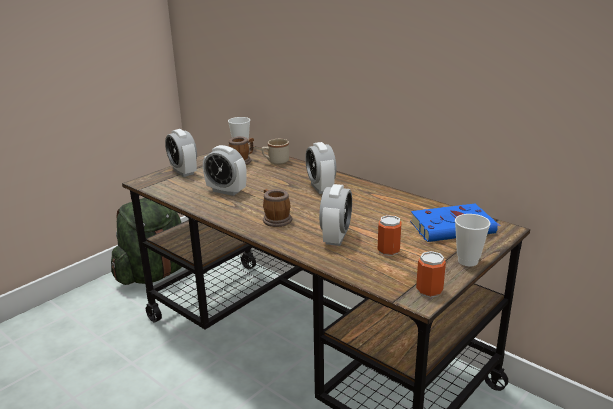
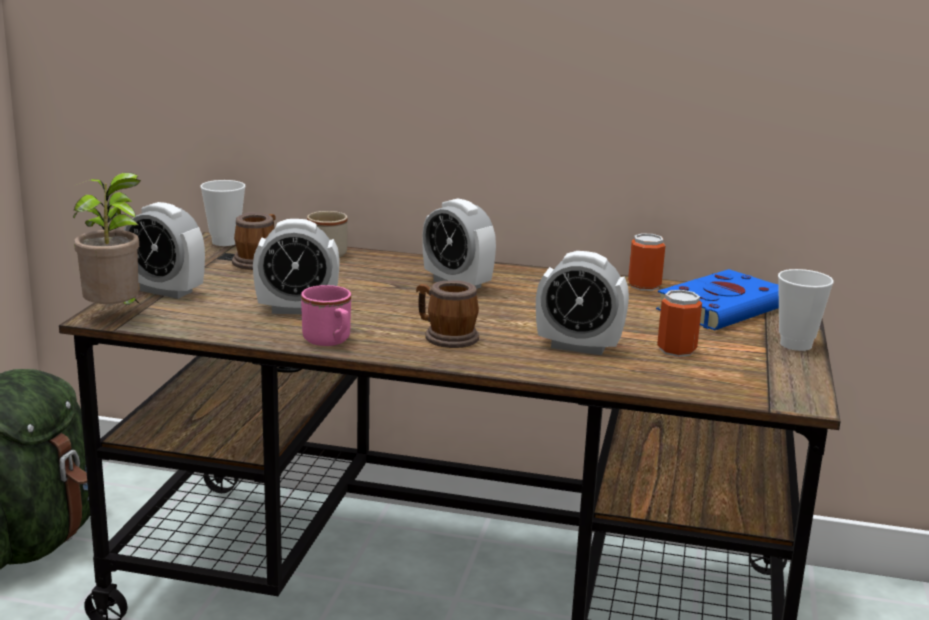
camera: 30 degrees left, 5 degrees down
(148, 181) = (116, 315): none -> potted plant
(219, 211) = (330, 341): none -> pink mug
(336, 238) = (578, 347): alarm clock -> alarm clock turned 120 degrees clockwise
(429, 291) = (796, 388): can -> can (644, 286)

